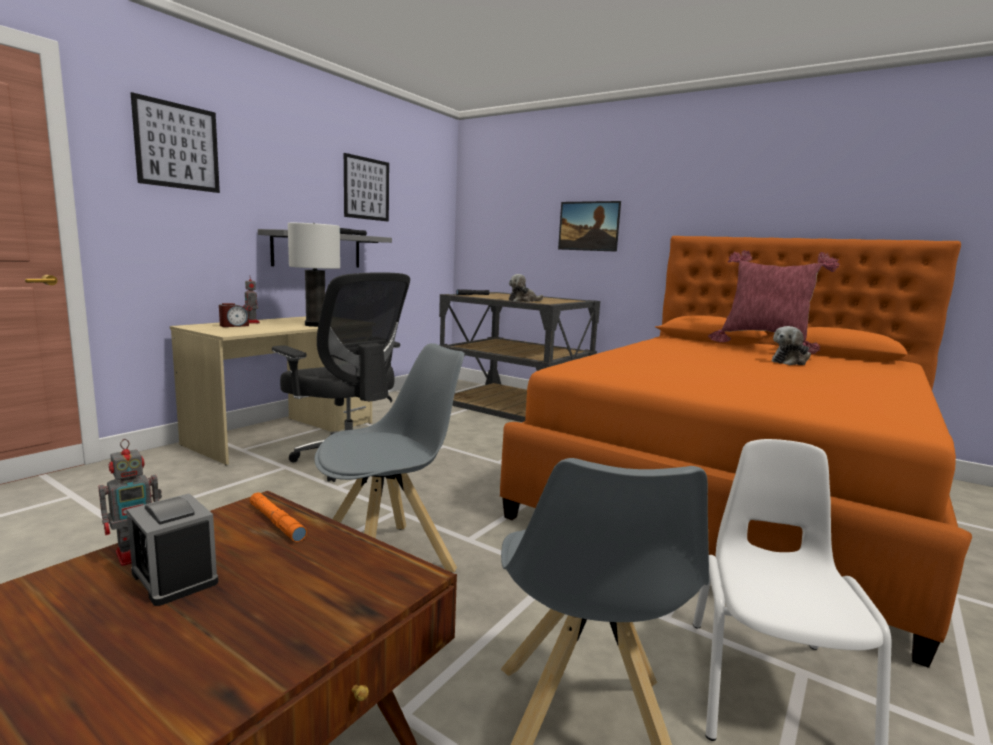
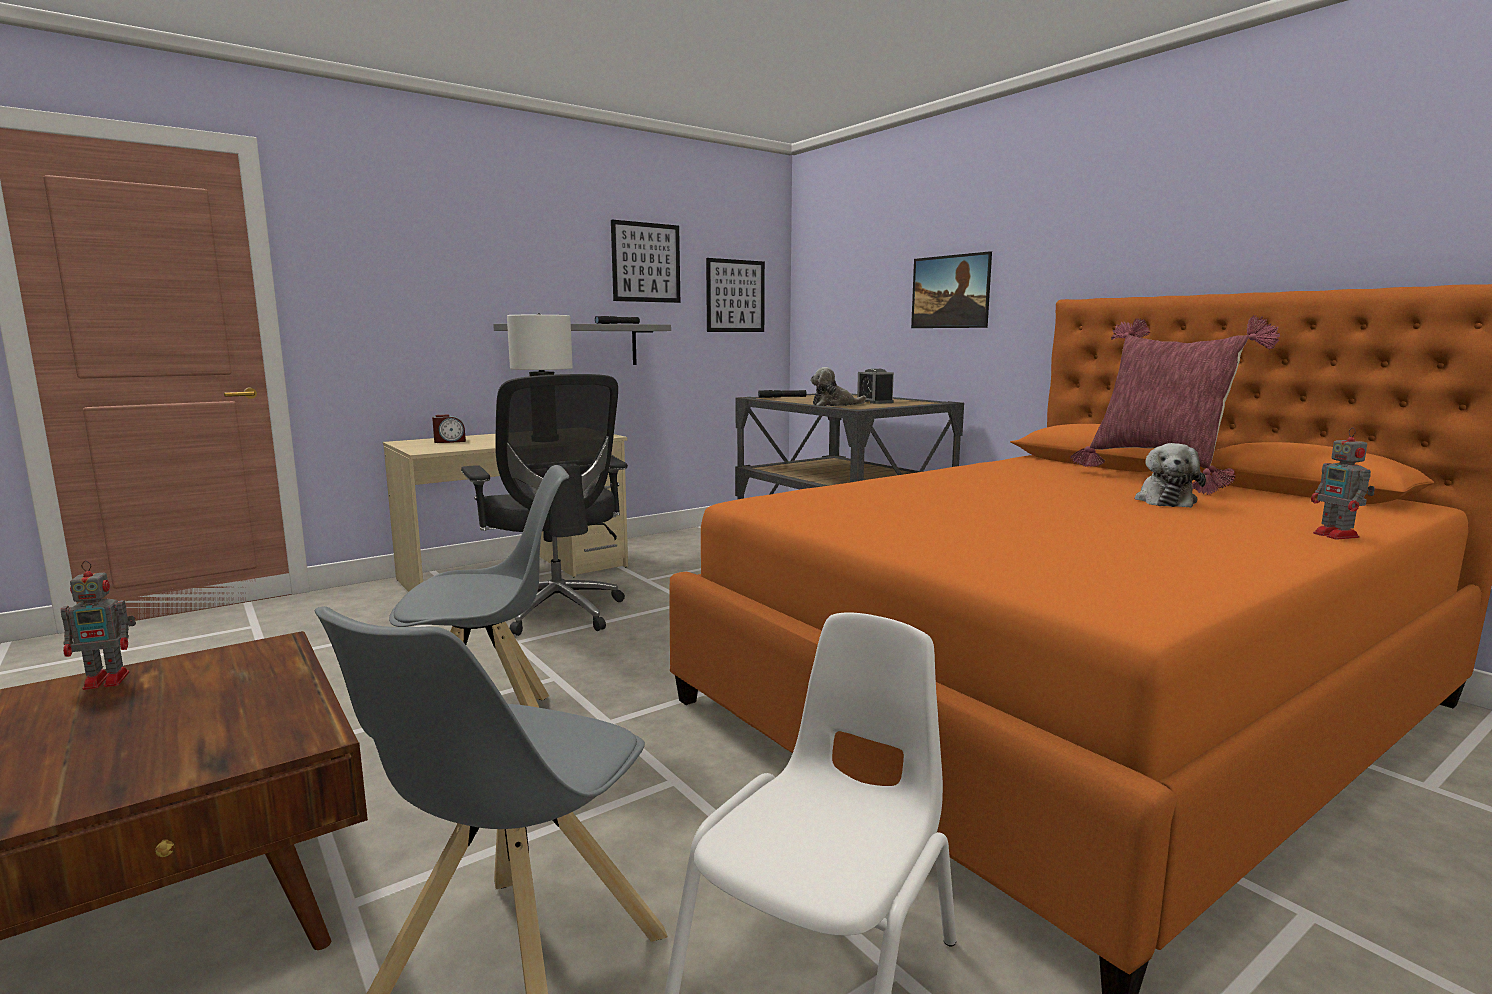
camera: 20 degrees right, 0 degrees up
(174, 577) = (107, 707): alarm clock -> alarm clock (874, 402)
(177, 146) = (391, 234): picture -> picture (735, 296)
(252, 322) = (477, 437): toy robot -> toy robot (1337, 536)
(276, 522) = (264, 665): orange flashlight -> none
(790, 362) = (1165, 500): plush toy -> plush toy turned 60 degrees counterclockwise

